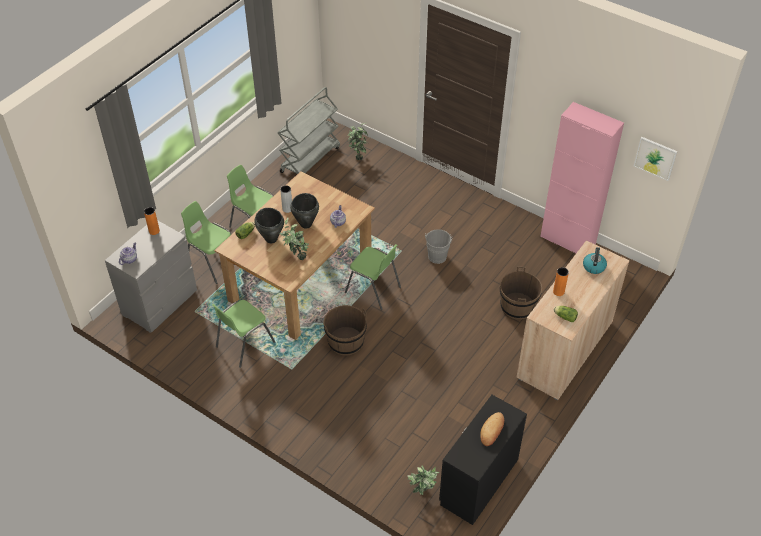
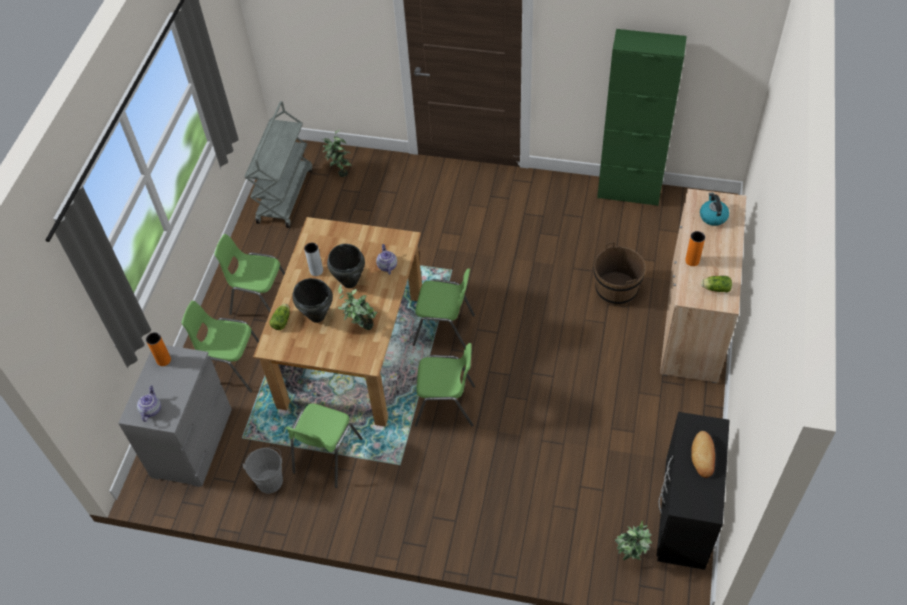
camera: 20 degrees left, 5 degrees up
(346, 341) = (446, 405): brown bucket -> green chair
(437, 255) = (495, 260): grey bucket -> grey bucket (270, 479)
(567, 240) = (629, 192): pink cabinet -> green cabinet
(655, 158) = (729, 66): picture -> none

